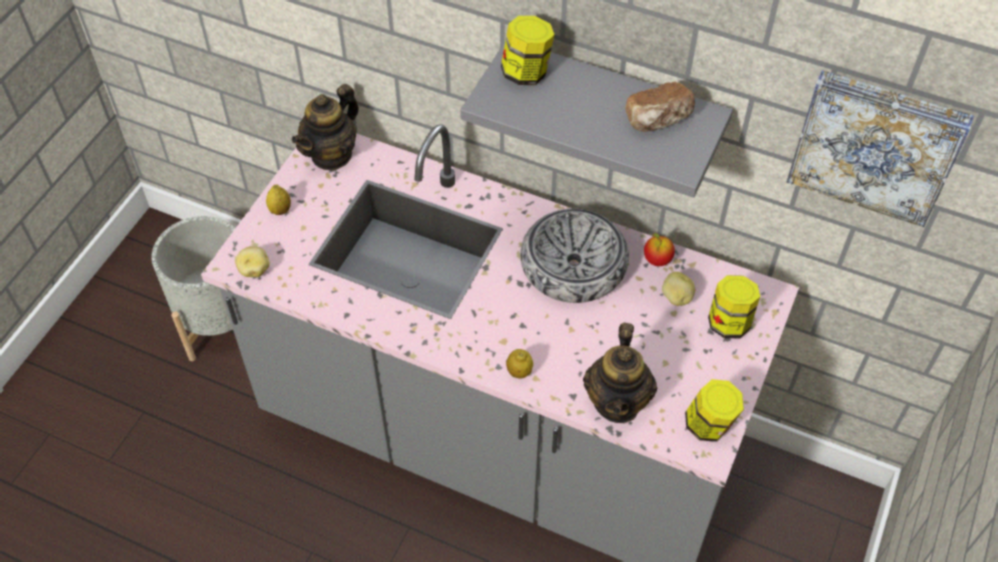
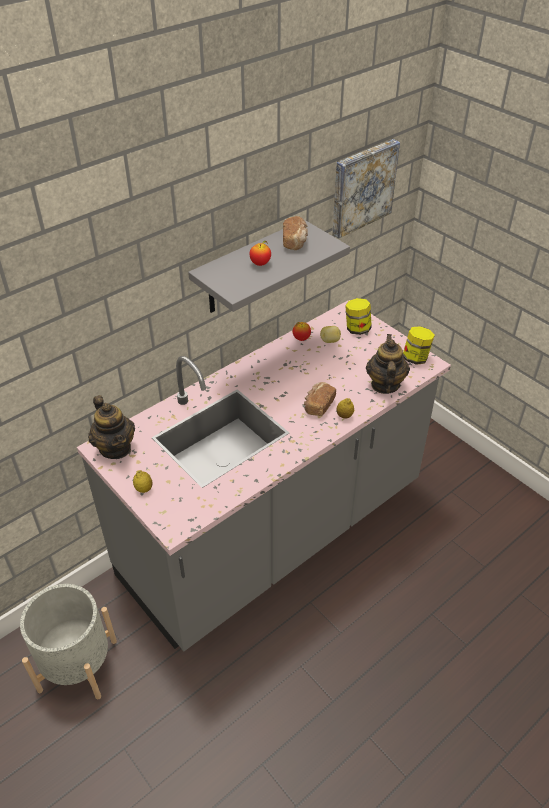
camera: 65 degrees left, 10 degrees down
(254, 269) = (186, 518): potato -> none
(523, 333) = (318, 405): none -> bread
(526, 73) = (223, 272): jar -> none
(573, 266) = (284, 370): bowl -> none
(574, 102) = (260, 263): none -> apple
(617, 402) = (385, 385): teapot -> teapot turned 120 degrees counterclockwise

